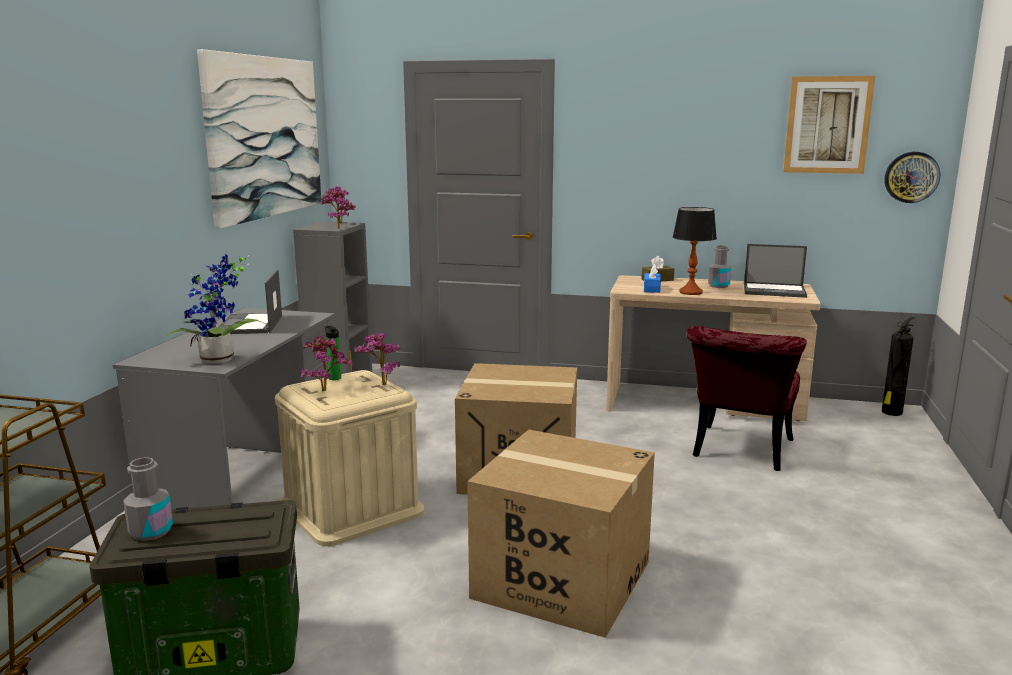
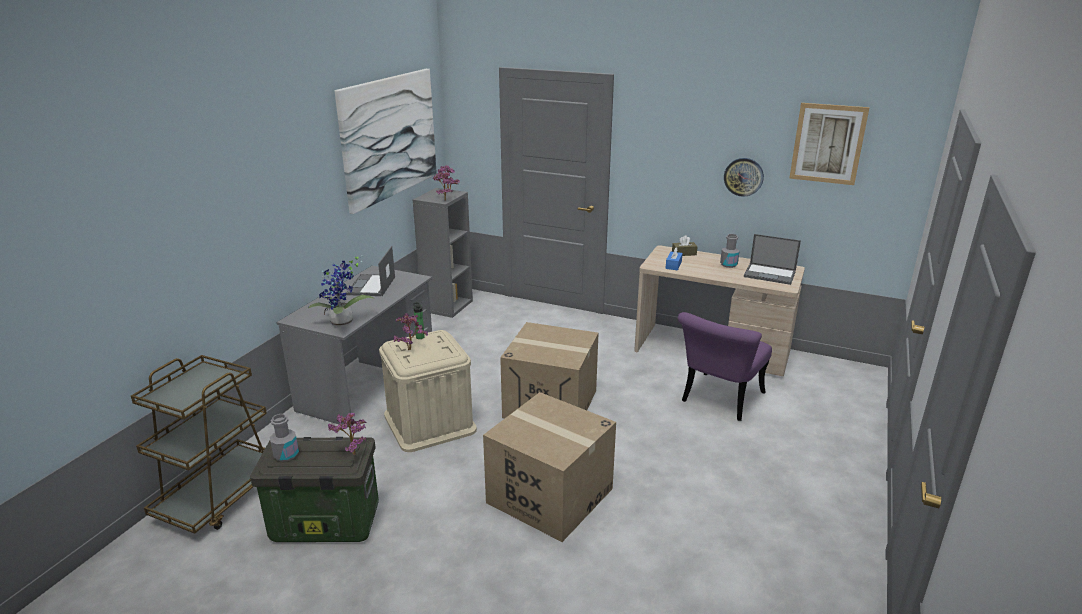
camera: 10 degrees right, 10 degrees up
(380, 384) = (448, 346): potted plant -> potted plant (351, 453)
(691, 292) = (702, 272): table lamp -> none
(740, 453) = (719, 401): red chair -> purple chair
(891, 413) = (858, 373): fire extinguisher -> none
(911, 177) = (894, 191): wall clock -> wall clock (743, 177)

